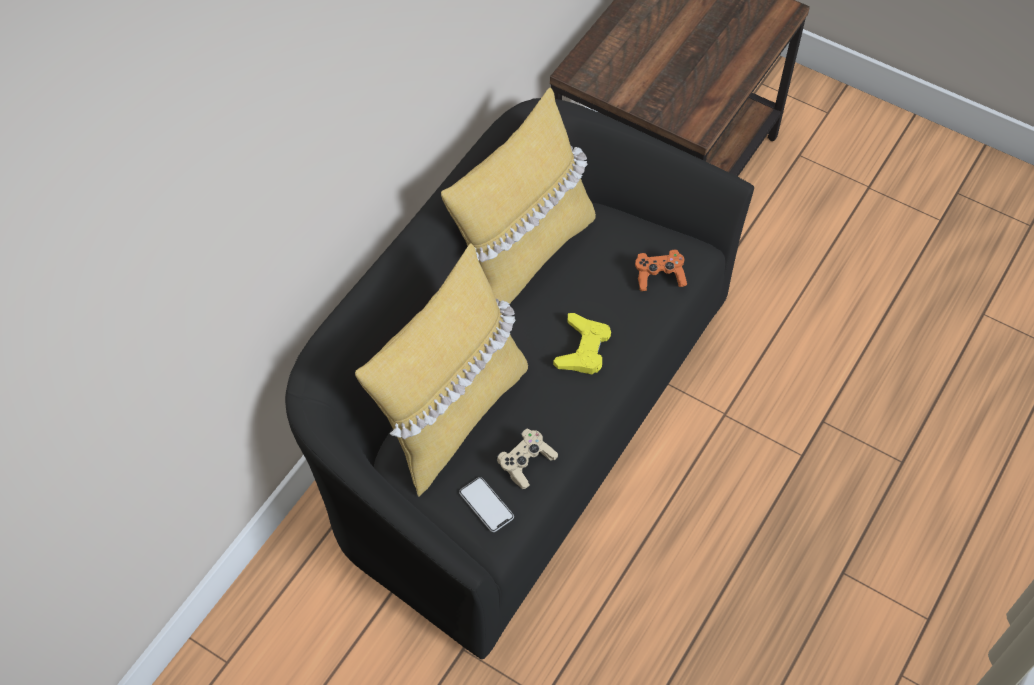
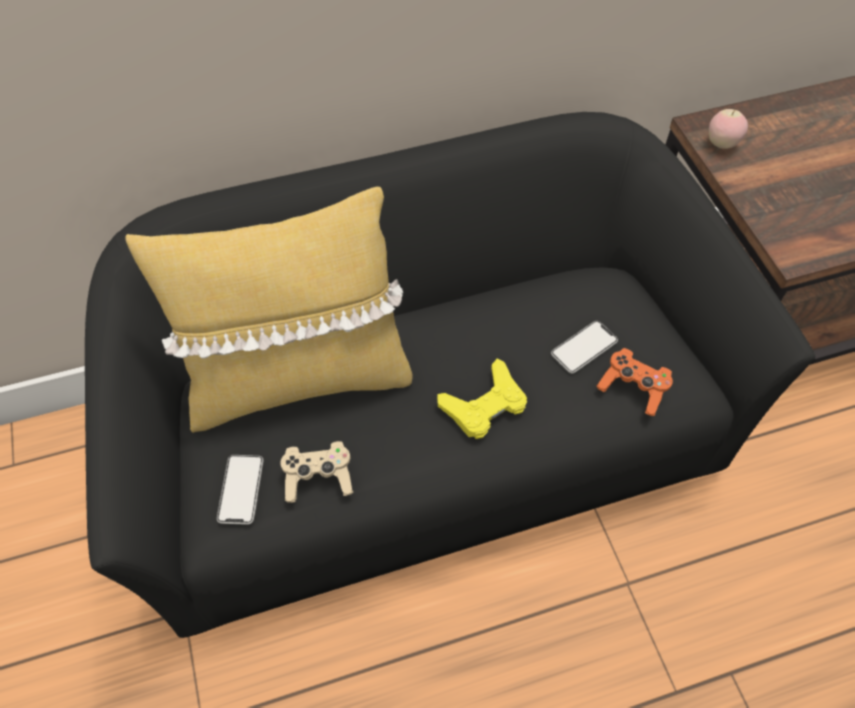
camera: 40 degrees right, 0 degrees up
(522, 256) = (511, 278): yellow pillow -> none
(596, 77) = (721, 144): none -> apple
(609, 271) = (584, 347): none -> phone

